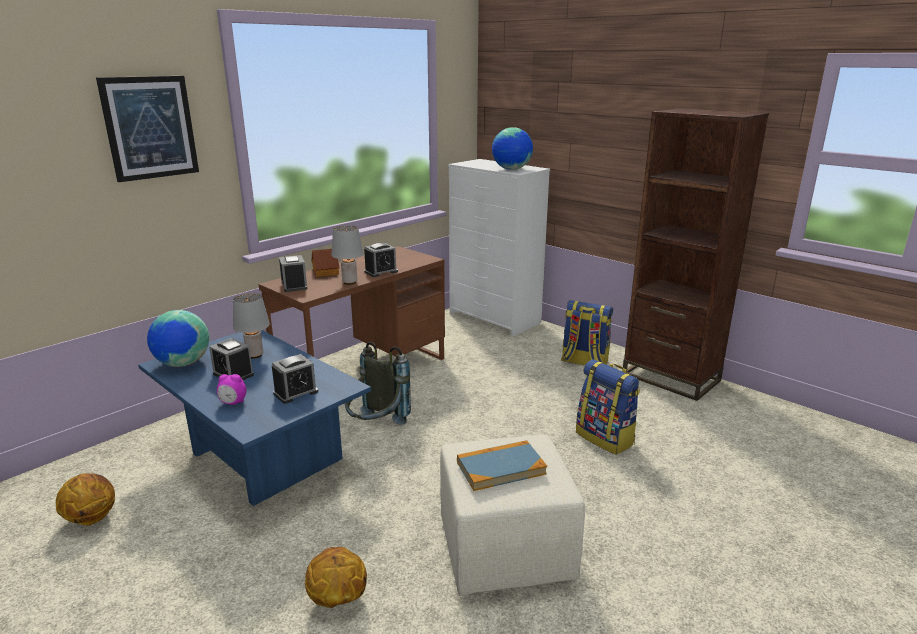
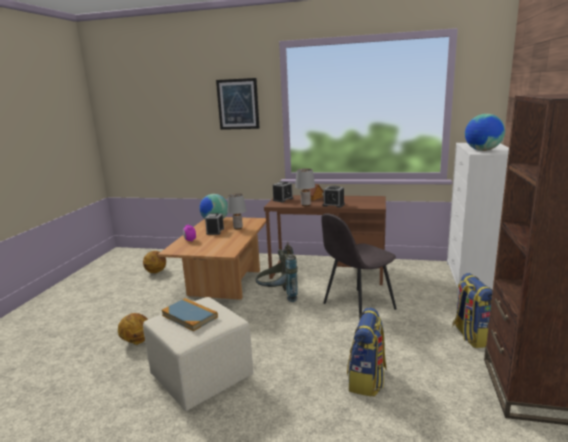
camera: 60 degrees right, 5 degrees down
(262, 457) = (223, 282): blue coffee table -> brown coffee table
(296, 393) = (210, 246): alarm clock -> none
(470, 390) = (357, 307): none -> grey chair

